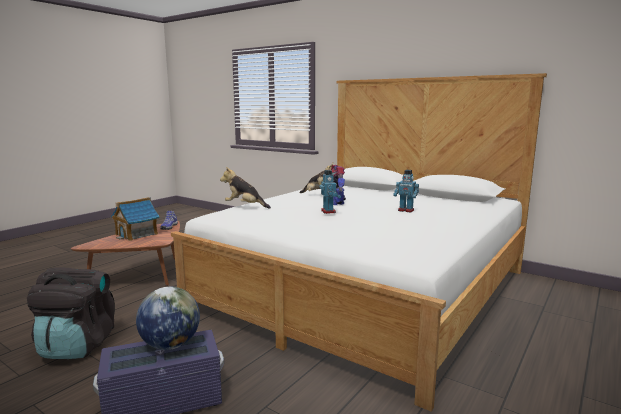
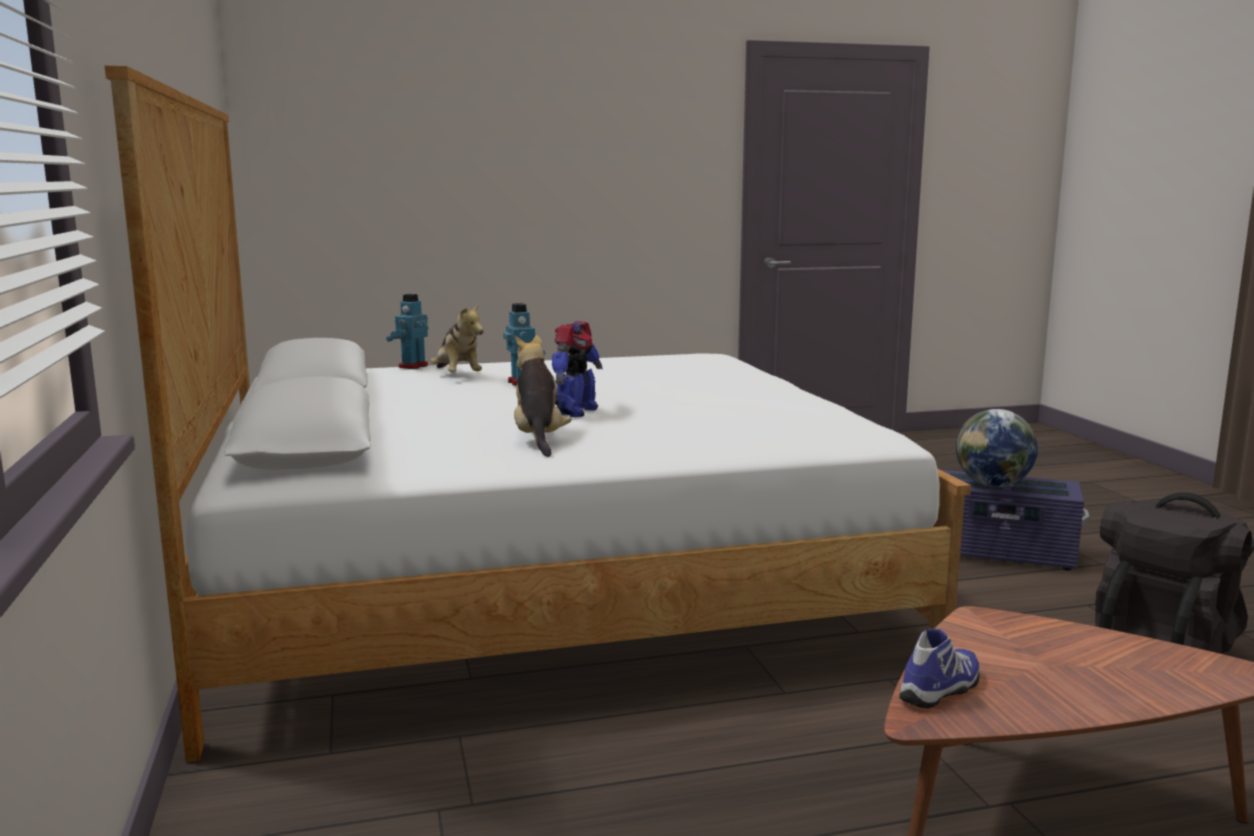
camera: 140 degrees left, 0 degrees up
(137, 234) = (1071, 682): toy house -> none
(245, 206) = (780, 434): plush toy -> plush toy (457, 376)
(328, 211) = (651, 397): toy robot -> toy robot (412, 366)

